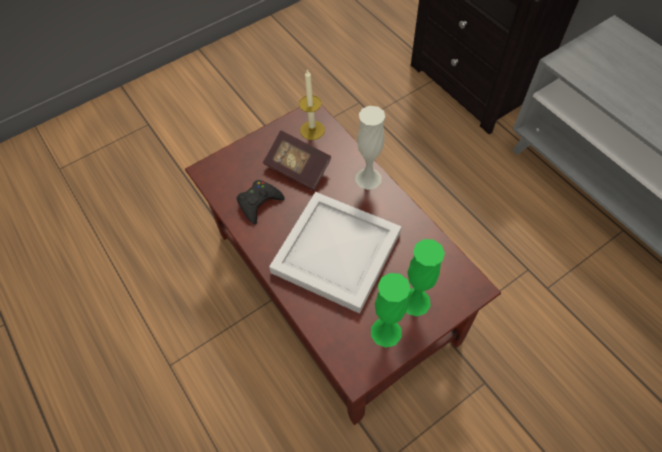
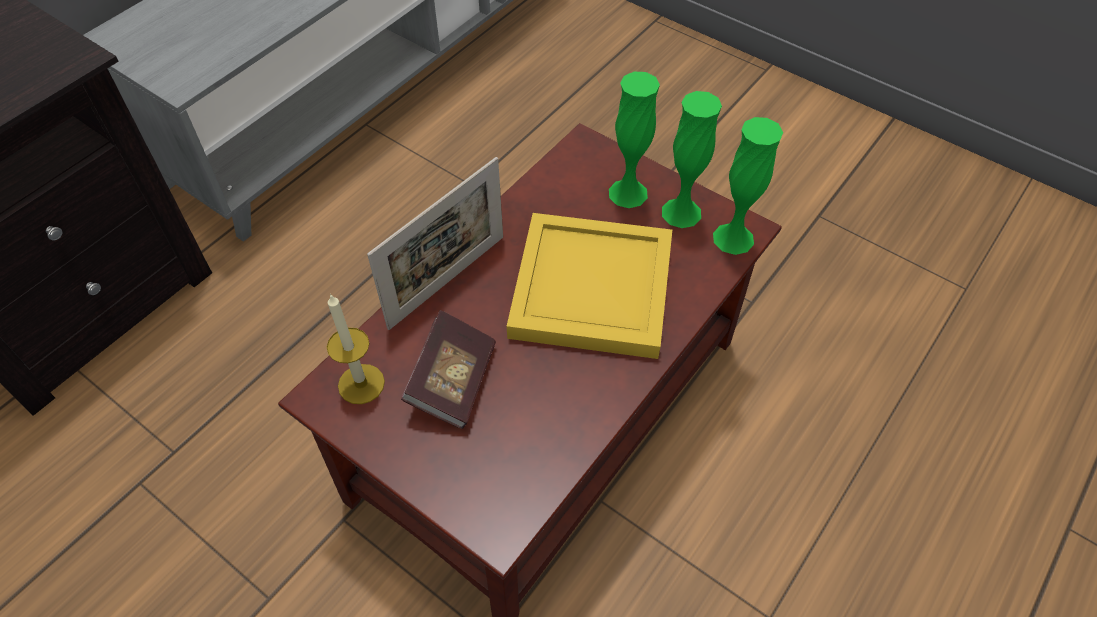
camera: 110 degrees left, 5 degrees down
(259, 203) = (541, 416): black game controller -> none
(334, 253) = (594, 291): white tray -> yellow tray
(350, 359) = (733, 238): none -> green vase
(368, 178) = (447, 281): white vase -> picture frame

